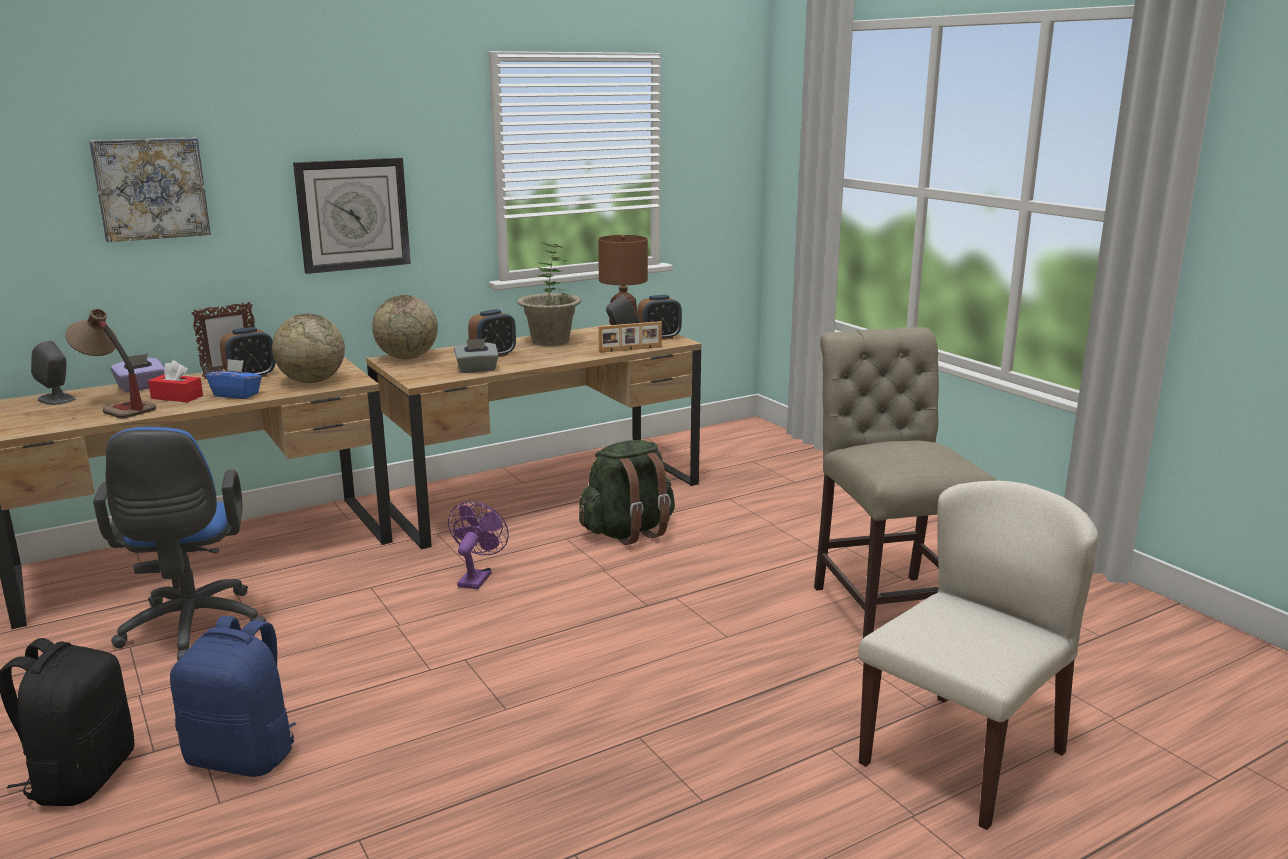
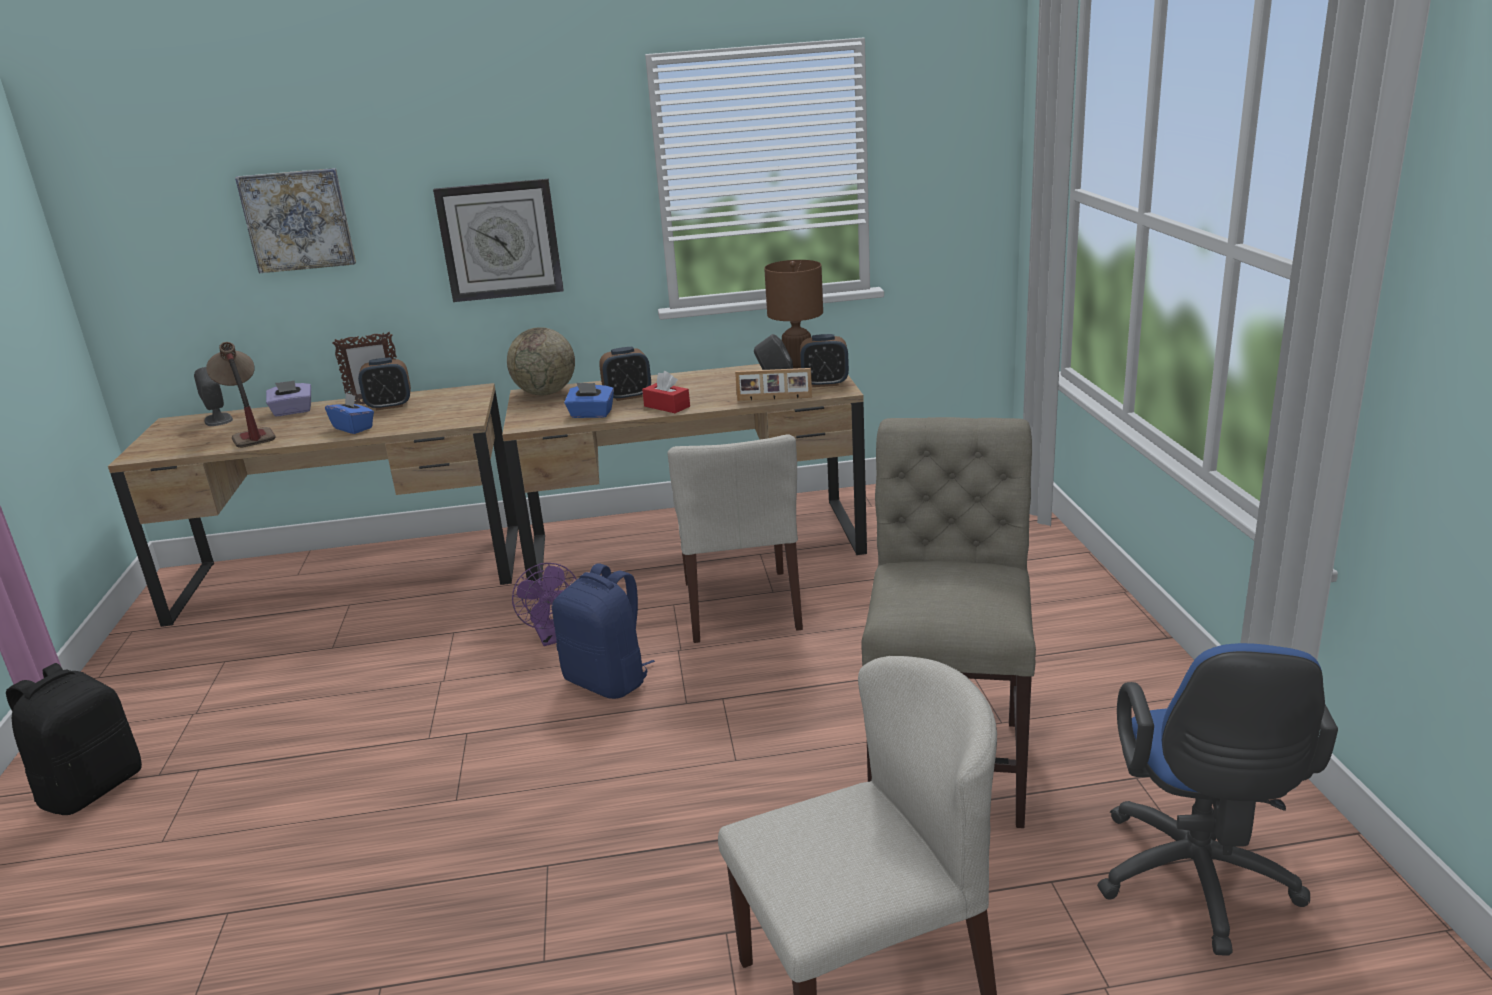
camera: 25 degrees right, 5 degrees up
(177, 397) = (306, 426): red tissue box -> red tissue box (667, 406)
(191, 630) = (280, 653): blue office chair -> blue office chair (1197, 885)
(243, 756) = (214, 798): blue backpack -> blue backpack (608, 681)
(312, 381) = (431, 417): globe -> none
(477, 369) = (591, 414): grey tissue box -> blue tissue box
(477, 577) = (552, 638): purple fan -> purple fan turned 120 degrees clockwise
(550, 341) = (705, 381): potted plant -> none
(628, 532) = (741, 606): green backpack -> beige chair

